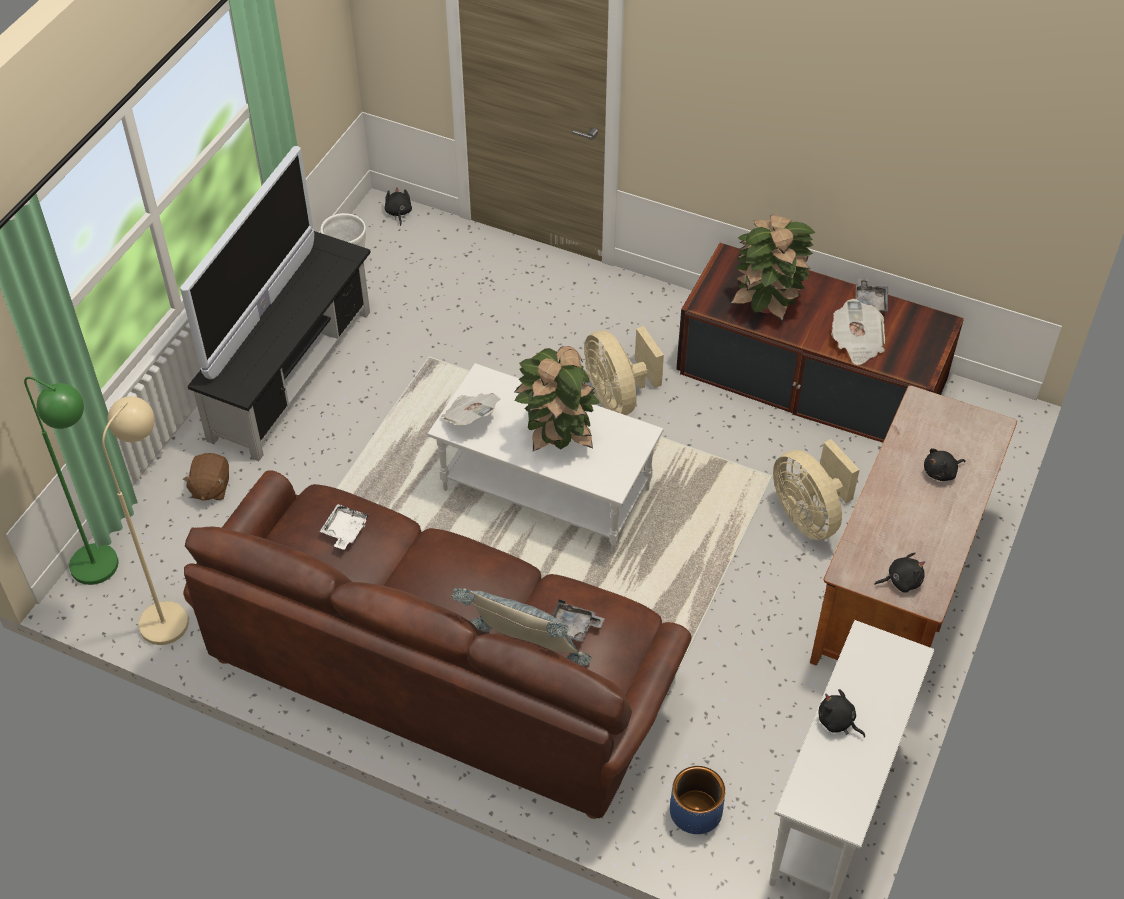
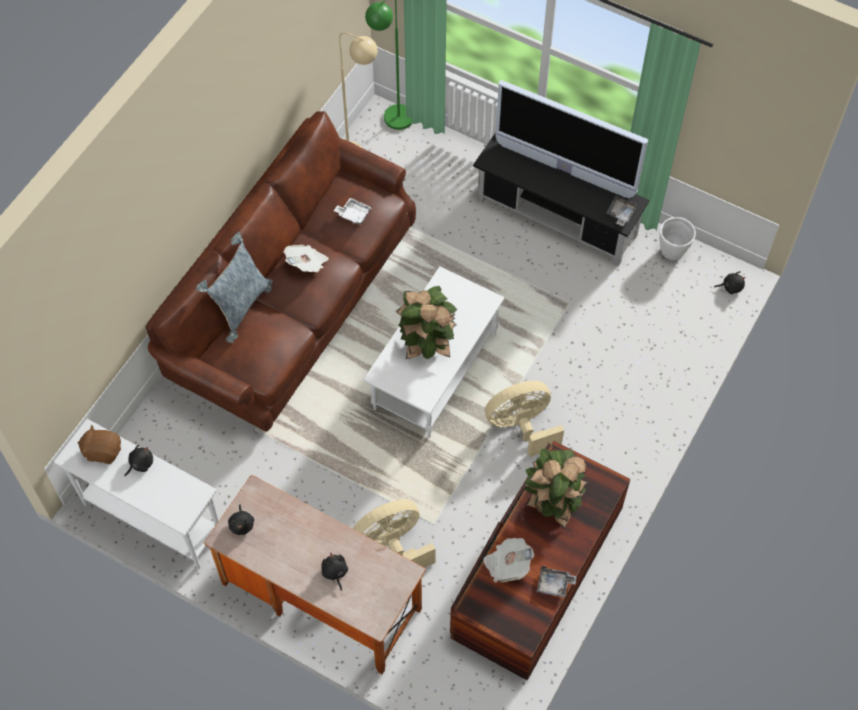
camera: 95 degrees right, 10 degrees up
(210, 487) = (456, 174): brown plush toy -> brown plush toy (103, 451)
(471, 418) = (450, 292): newspaper -> newspaper (307, 264)
(572, 627) = (258, 336): grey tray -> grey tray (620, 213)
(695, 812) = (165, 436): blue planter -> none

